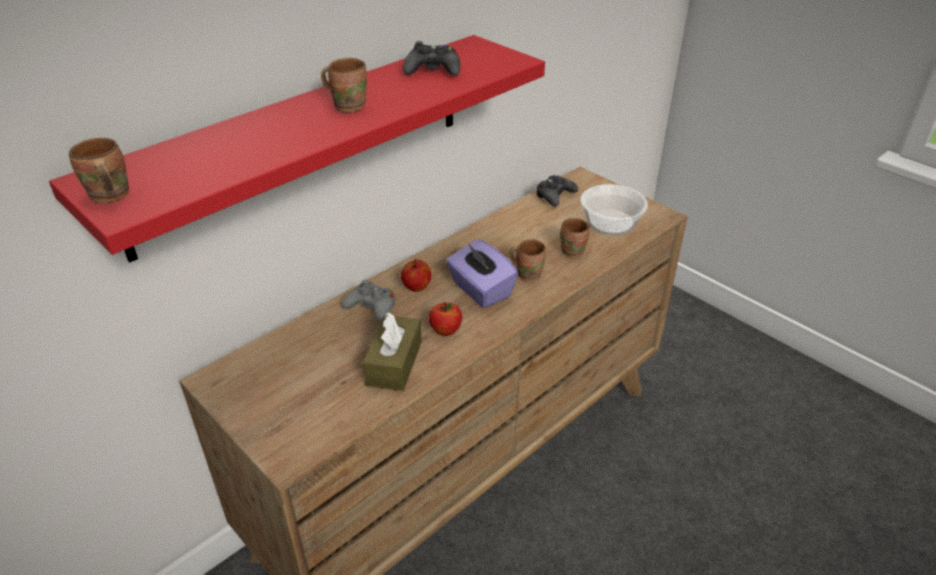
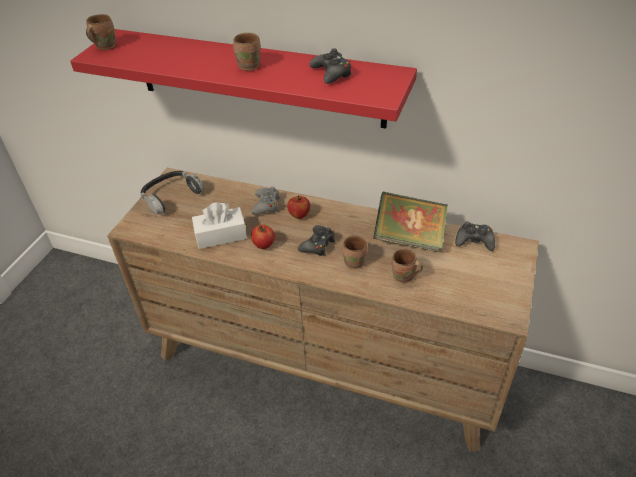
camera: 65 degrees right, 5 degrees up
(259, 391) = (171, 196): none -> headphones
(394, 363) = (221, 235): brown tissue box -> white tissue box
(480, 290) = (318, 245): purple tissue box -> black game controller
(520, 229) = (409, 238): none -> book
(611, 223) = (465, 287): bowl -> none

